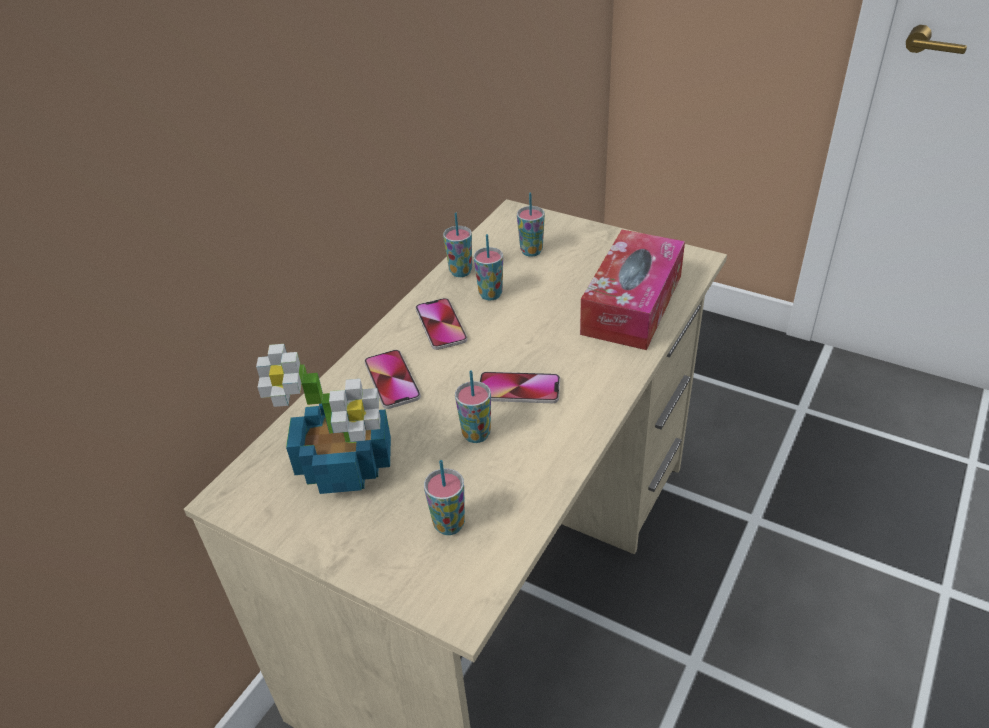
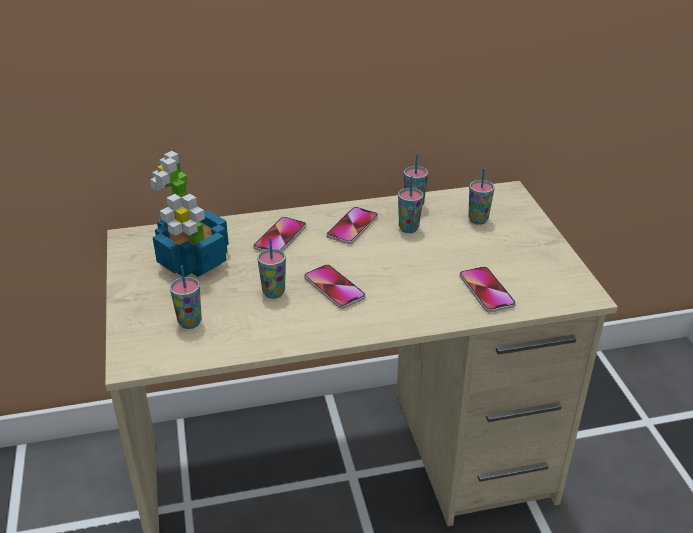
camera: 45 degrees right, 5 degrees down
(632, 304) = (486, 290): tissue box -> phone

